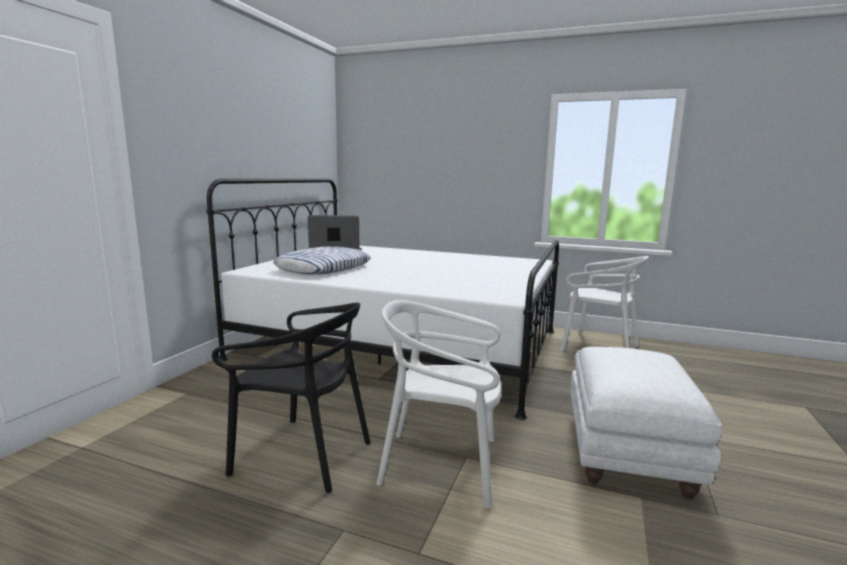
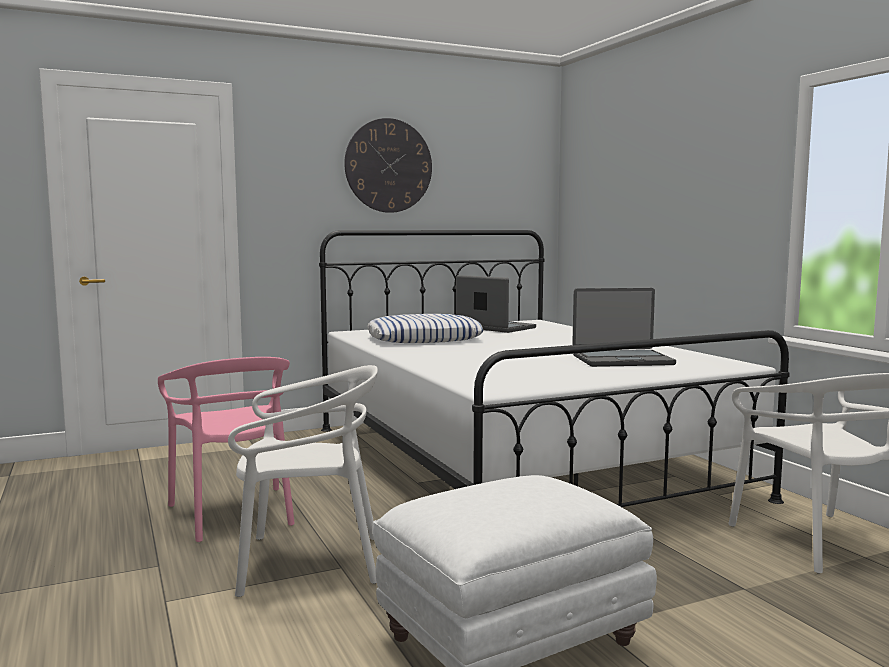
camera: 45 degrees right, 5 degrees down
(245, 121) = (388, 166): none -> wall clock
(303, 455) = (234, 513): black chair -> pink chair
(442, 464) = (309, 562): white chair -> white chair turned 120 degrees clockwise
(485, 266) = (621, 360): none -> laptop

